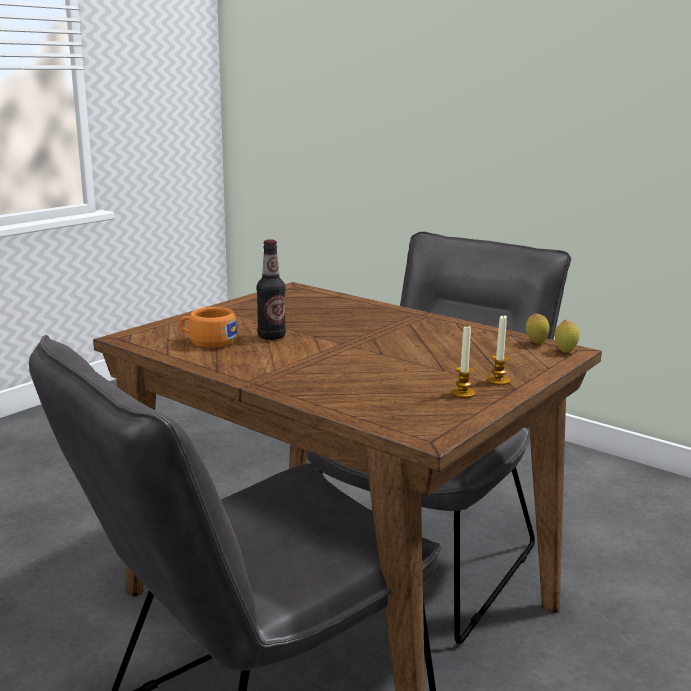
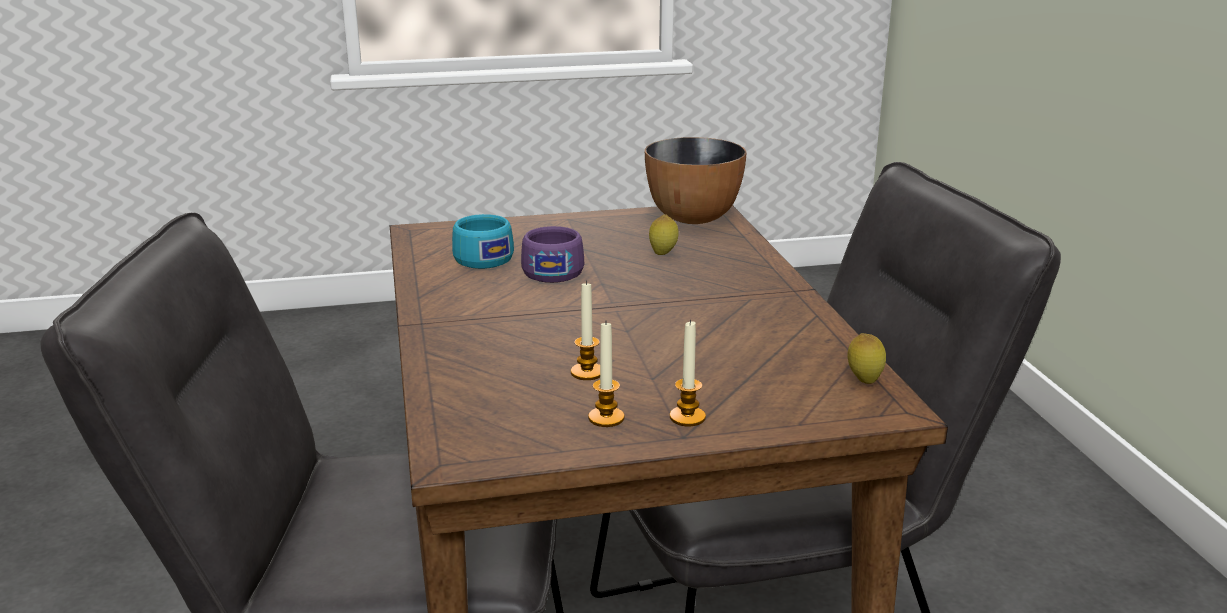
camera: 40 degrees right, 5 degrees up
(207, 341) = (480, 258): orange cup -> turquoise cup
(271, 336) = (553, 270): bottle -> purple cup
(292, 293) = (694, 217): none -> bowl
(406, 377) = (587, 372): none -> candle
(565, 351) = (881, 407): lemon -> lemon (663, 254)

